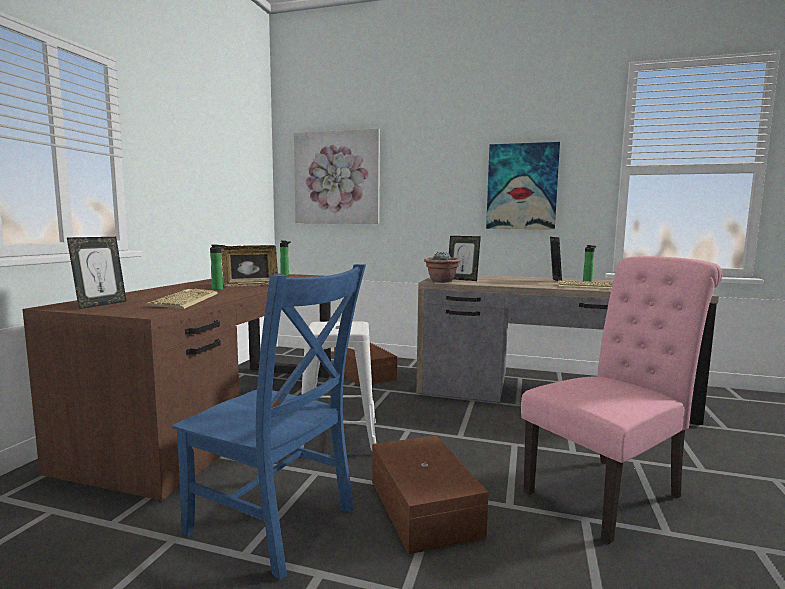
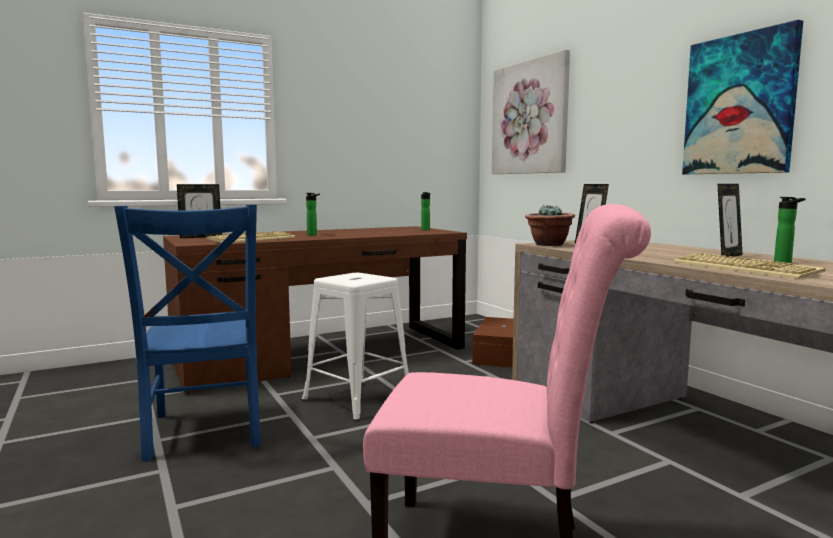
camera: 45 degrees right, 0 degrees up
(250, 285) = (351, 234): picture frame -> none
(422, 508) = (299, 469): brown storage box -> none

